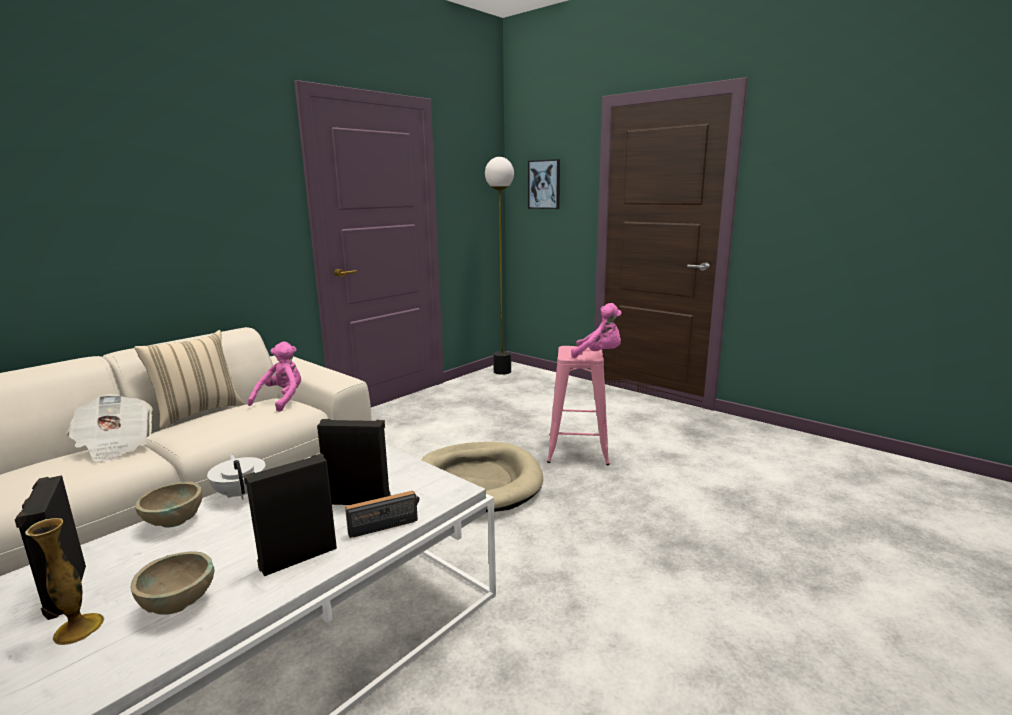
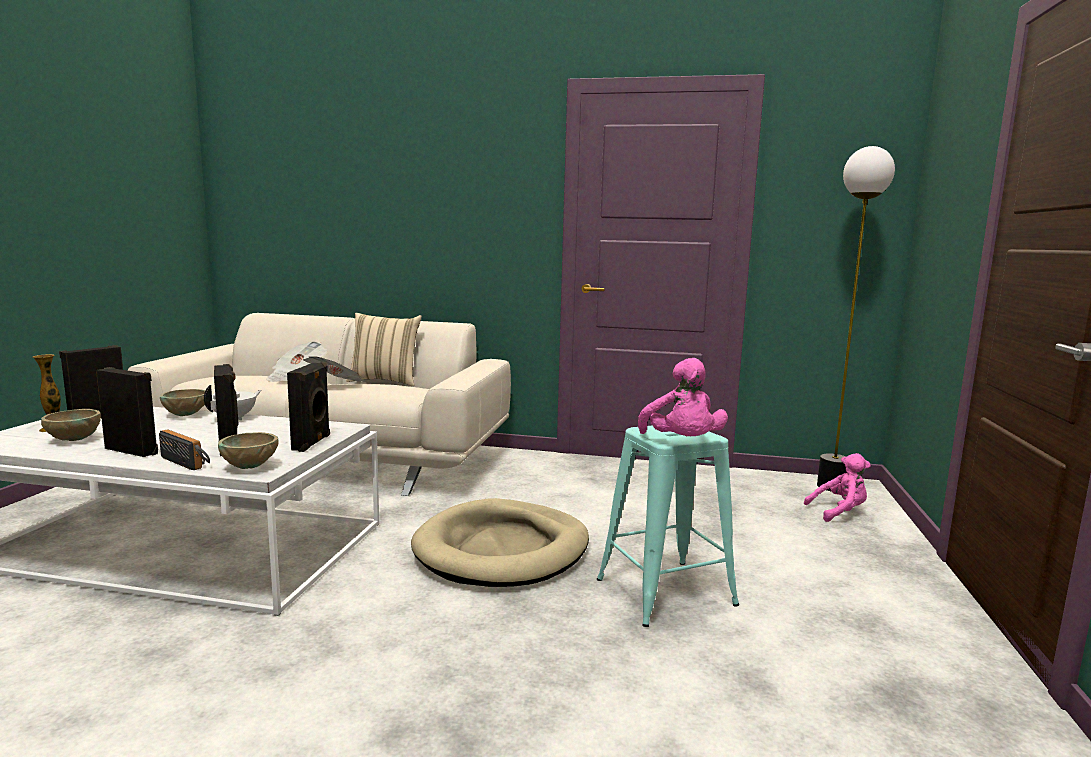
camera: 60 degrees right, 5 degrees down
(202, 430) = (337, 386): none -> newspaper
(282, 400) = (420, 388): pink plush toy -> pink plush toy (839, 512)
(395, 462) = (312, 443): none -> black speaker
(436, 493) = (250, 467): none -> beige bowl
(544, 184) = (945, 188): picture -> none
(577, 449) = (665, 592): pink stool -> turquoise stool

